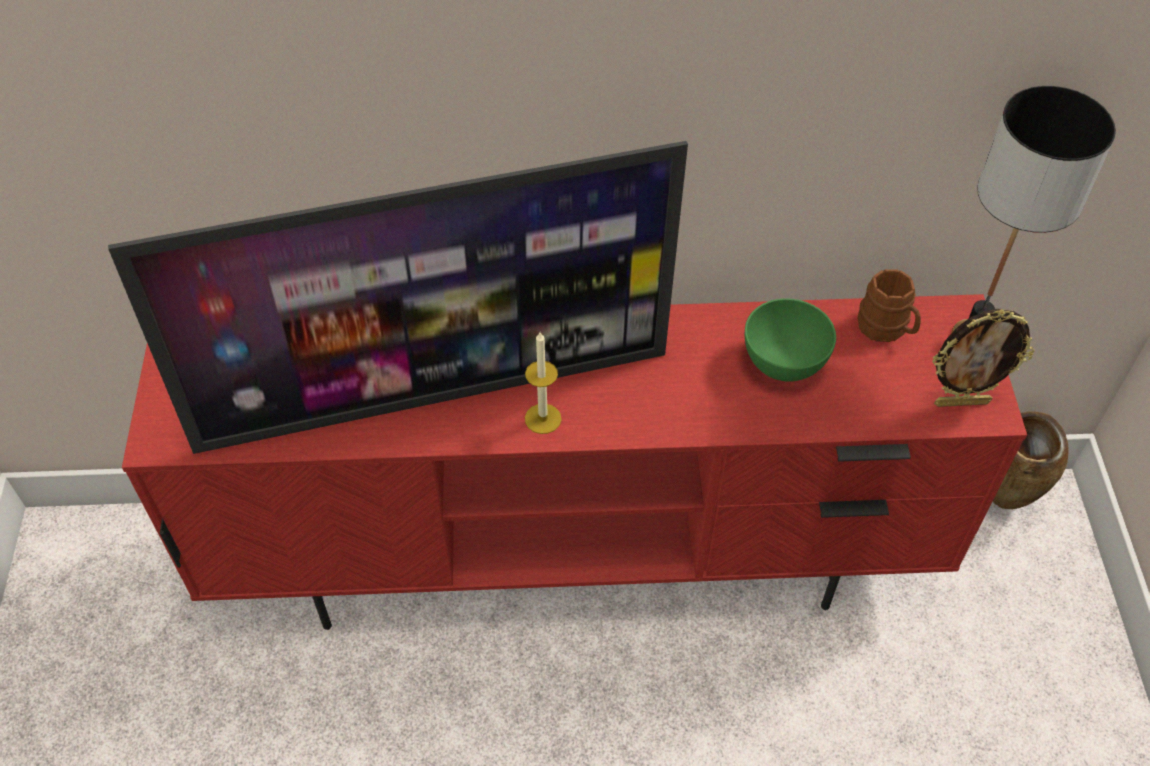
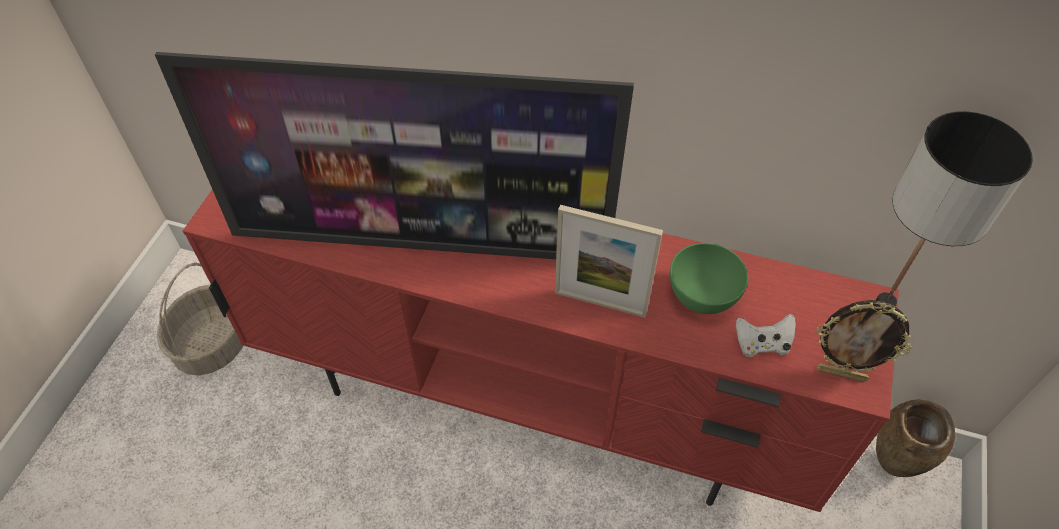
camera: 20 degrees right, 0 degrees up
(131, 619) = (213, 345): none -> basket
(543, 418) = (492, 284): candle -> none
(675, 403) = (600, 303): none -> picture frame
(868, 396) = (762, 344): none -> white game controller
(886, 329) = (801, 294): brown mug -> none

